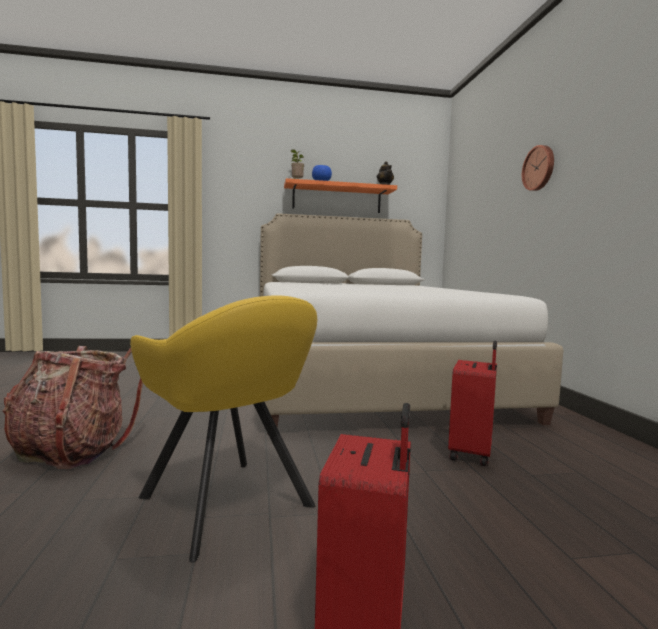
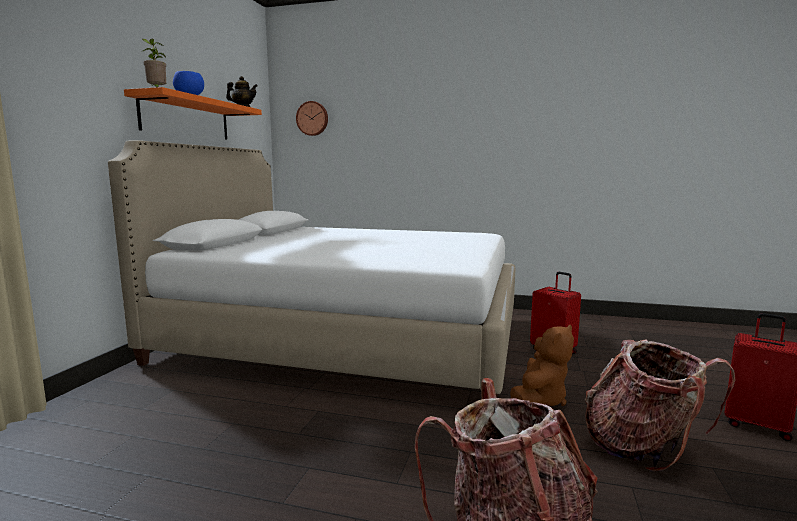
camera: 65 degrees left, 5 degrees up
(228, 506) = (643, 447): yellow armchair -> backpack
(311, 451) = (539, 399): none -> brown plush toy
(539, 168) = (431, 123): wall clock -> wall clock (312, 118)

